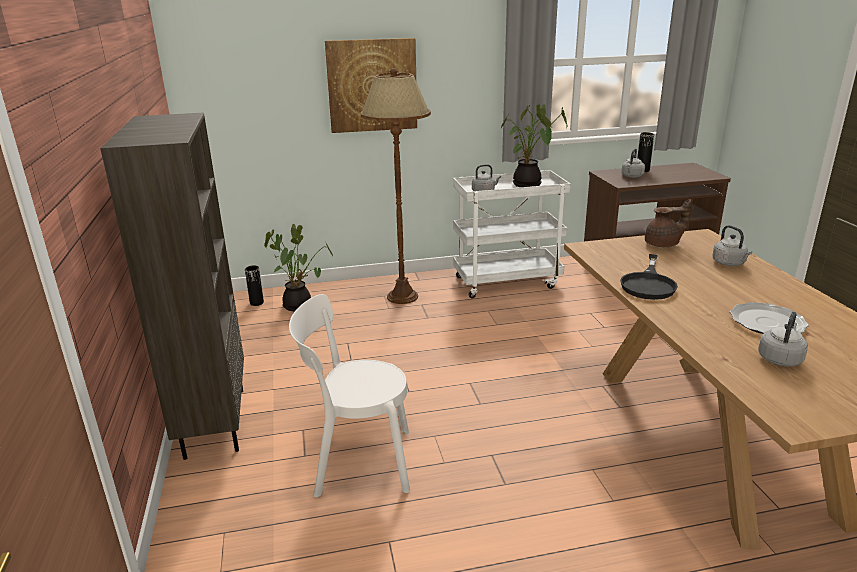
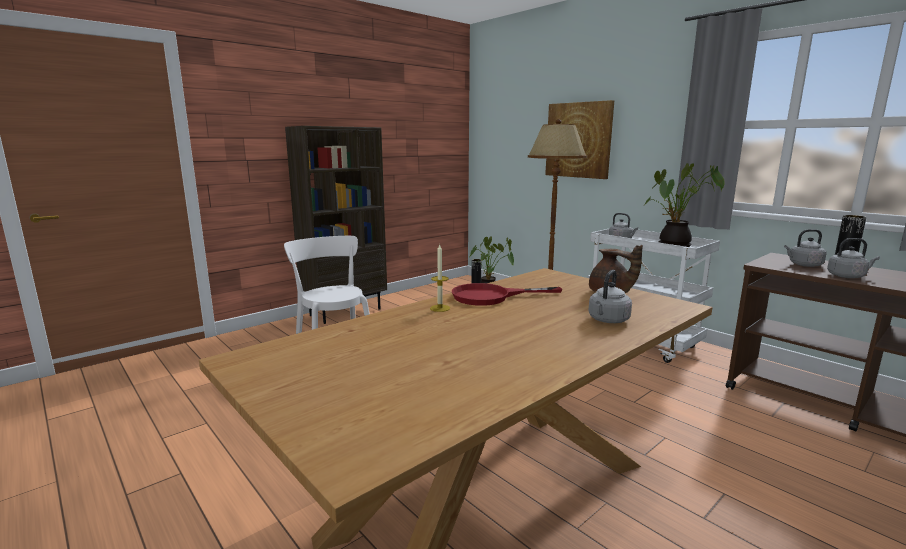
camera: 60 degrees right, 10 degrees down
(648, 284) = (491, 296): black frying pan -> red frying pan
(674, 310) = (440, 308): none -> candle
(767, 322) = (455, 342): plate -> none
(780, 358) = (369, 350): grey kettle -> grey kettle (847, 276)

